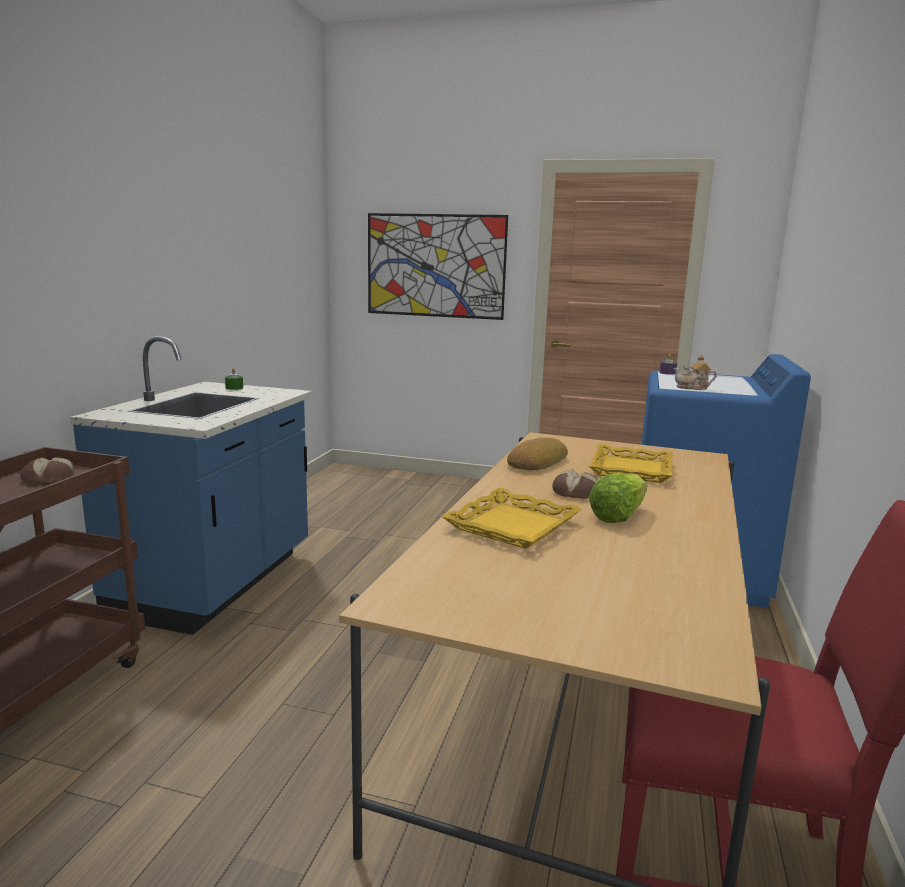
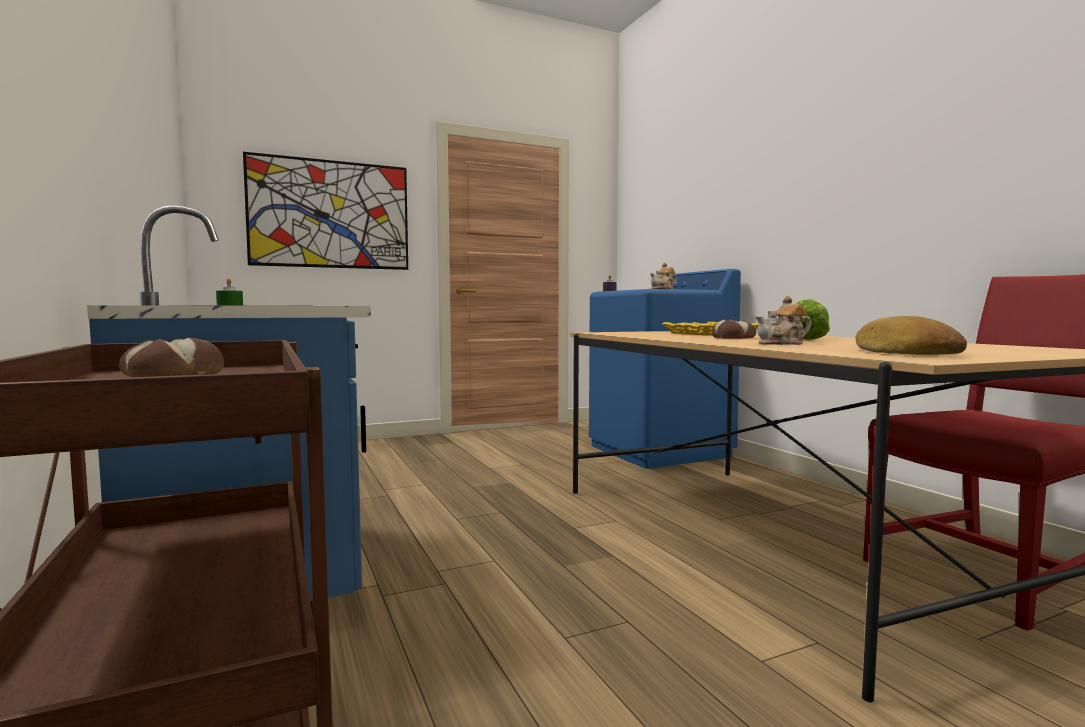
camera: 40 degrees left, 10 degrees down
(513, 526) = (783, 344): yellow tray -> teapot
(535, 462) = (646, 335): bread -> bread (902, 352)

